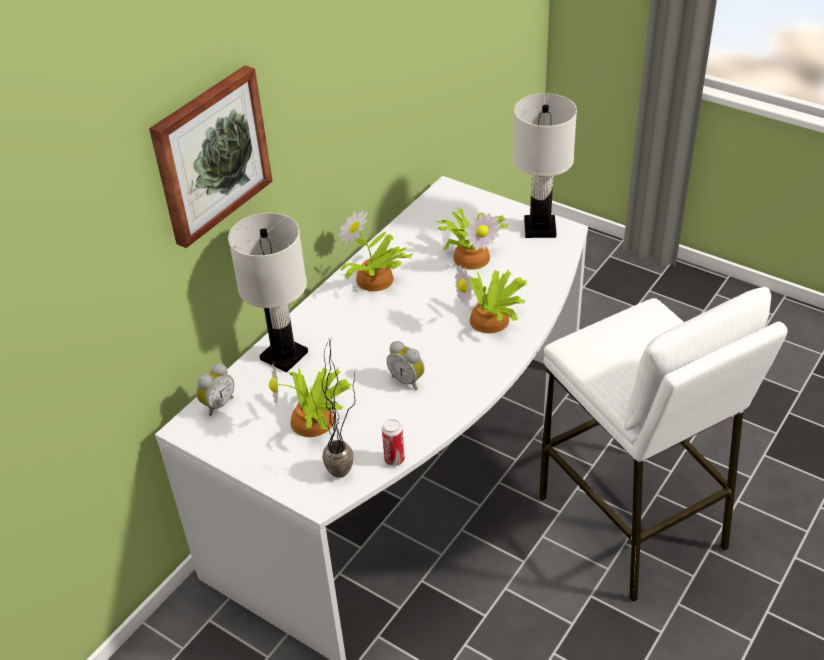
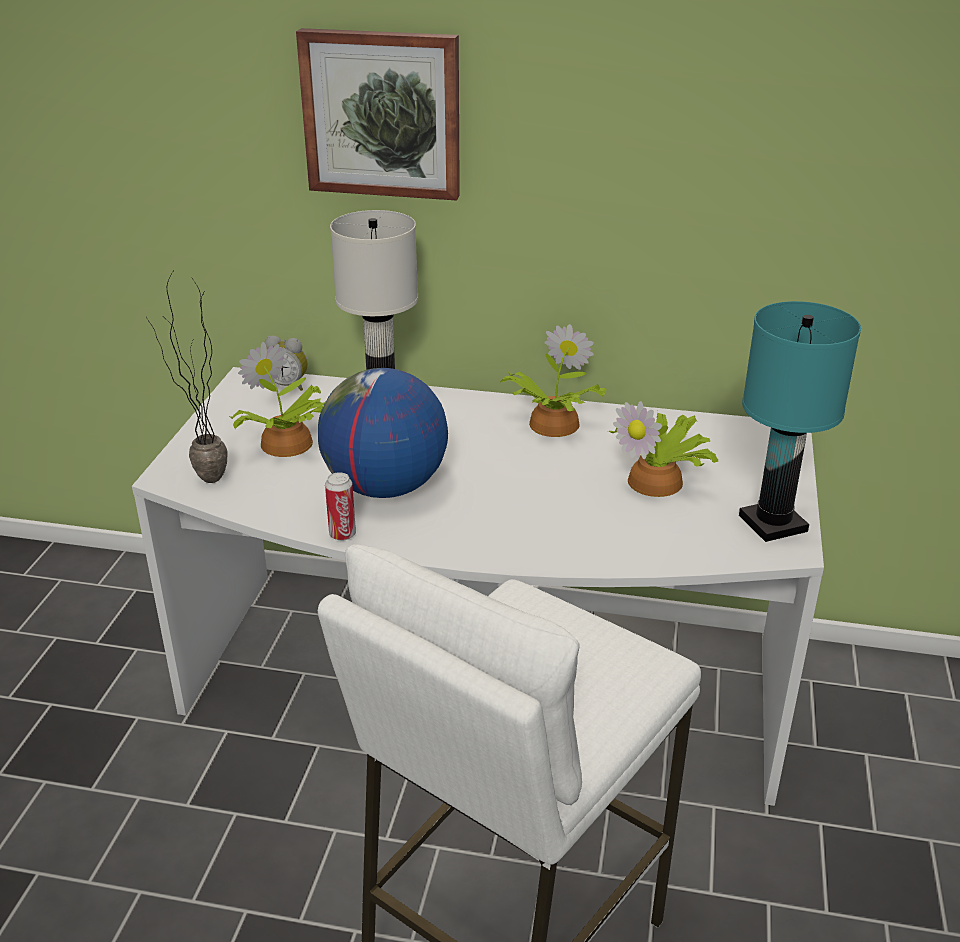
camera: 65 degrees right, 10 degrees down
(394, 459) = (245, 509): can -> can (342, 534)
(408, 380) = (385, 487): alarm clock -> globe
(492, 320) = (537, 525): potted plant -> none
(540, 228) = (774, 523): white table lamp -> turquoise table lamp

